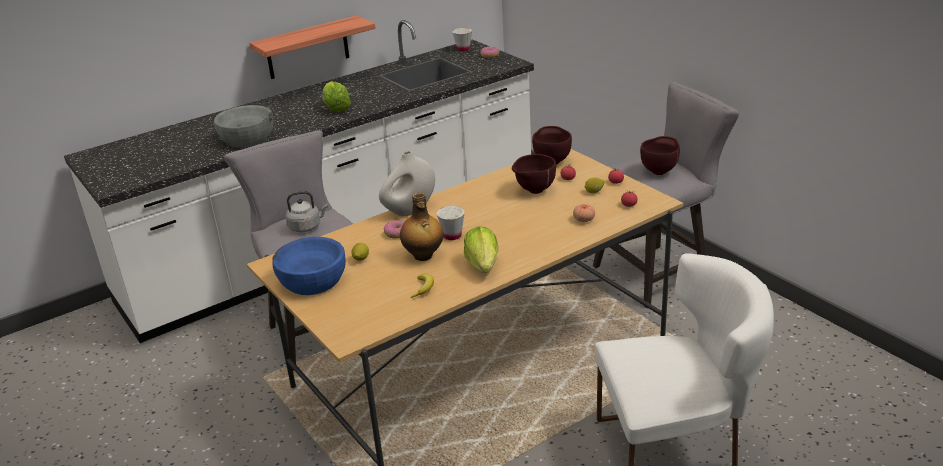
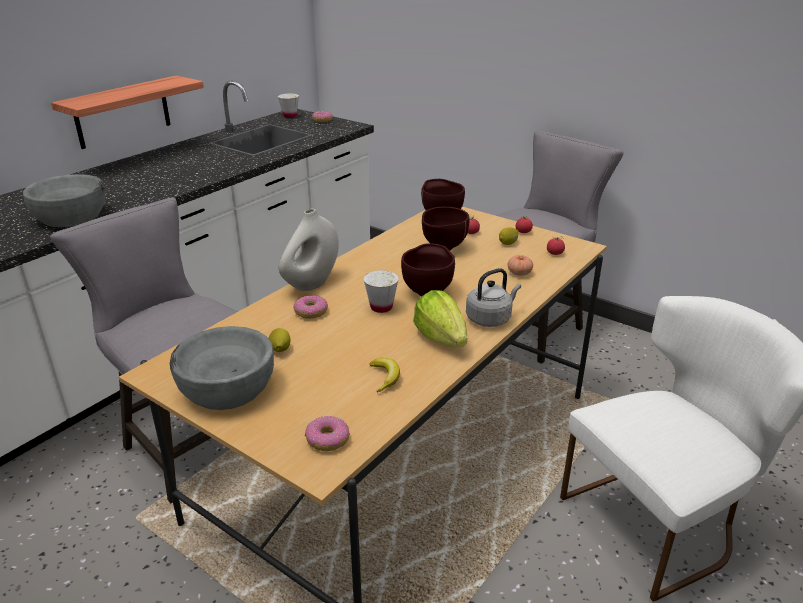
camera: 20 degrees left, 0 degrees up
(306, 227) = (176, 318): grey kettle -> grey kettle (490, 318)
(312, 281) = (227, 388): blue bowl -> grey bowl
(336, 108) = (174, 177): lettuce -> none
(361, 323) = (327, 439): none -> donut
(423, 256) = (360, 336): bottle -> none
(659, 171) = (544, 220): brown bowl -> brown bowl (428, 291)

